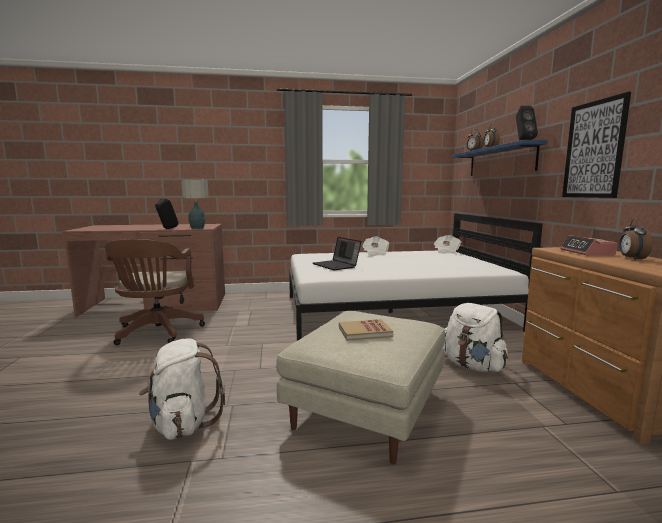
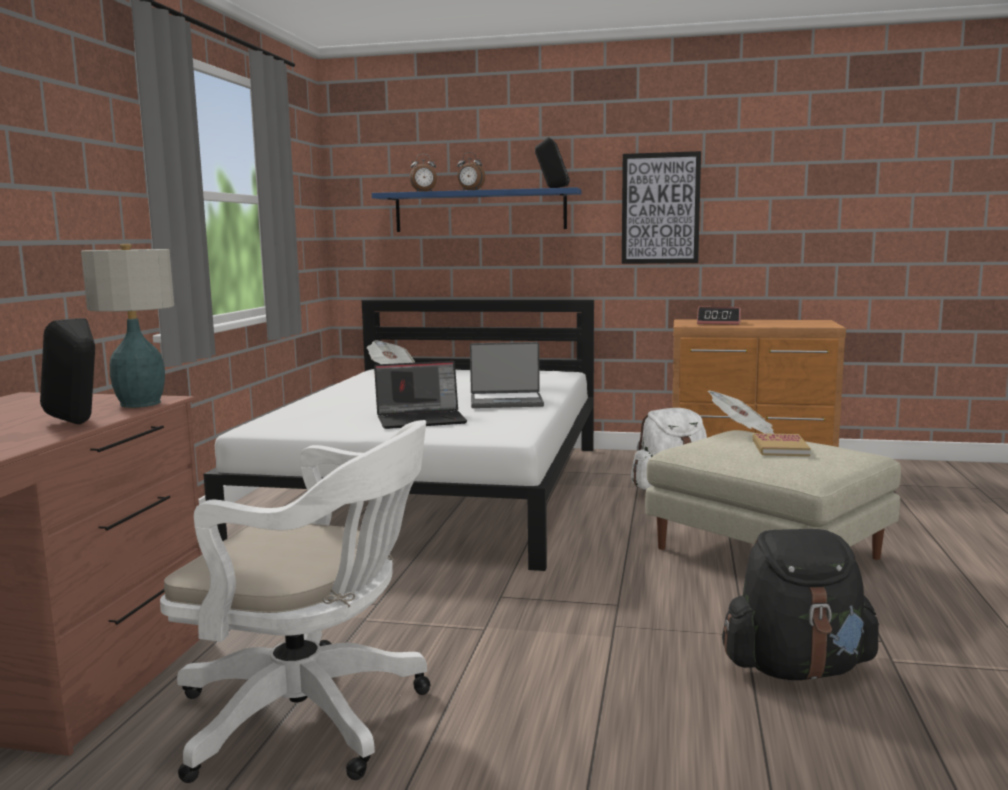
camera: 70 degrees left, 0 degrees up
(157, 333) = (313, 718): brown office chair -> white office chair
(183, 423) = (797, 668): white backpack -> black backpack
(375, 254) = (344, 395): newspaper -> newspaper (742, 432)
(391, 270) = (506, 402): none -> laptop
(631, 258) = (759, 322): alarm clock -> none

